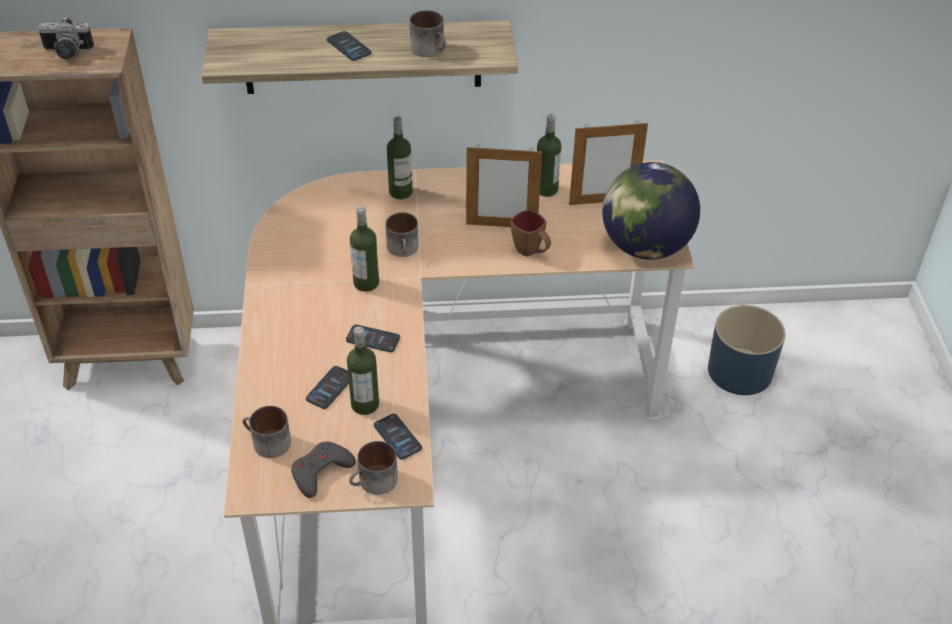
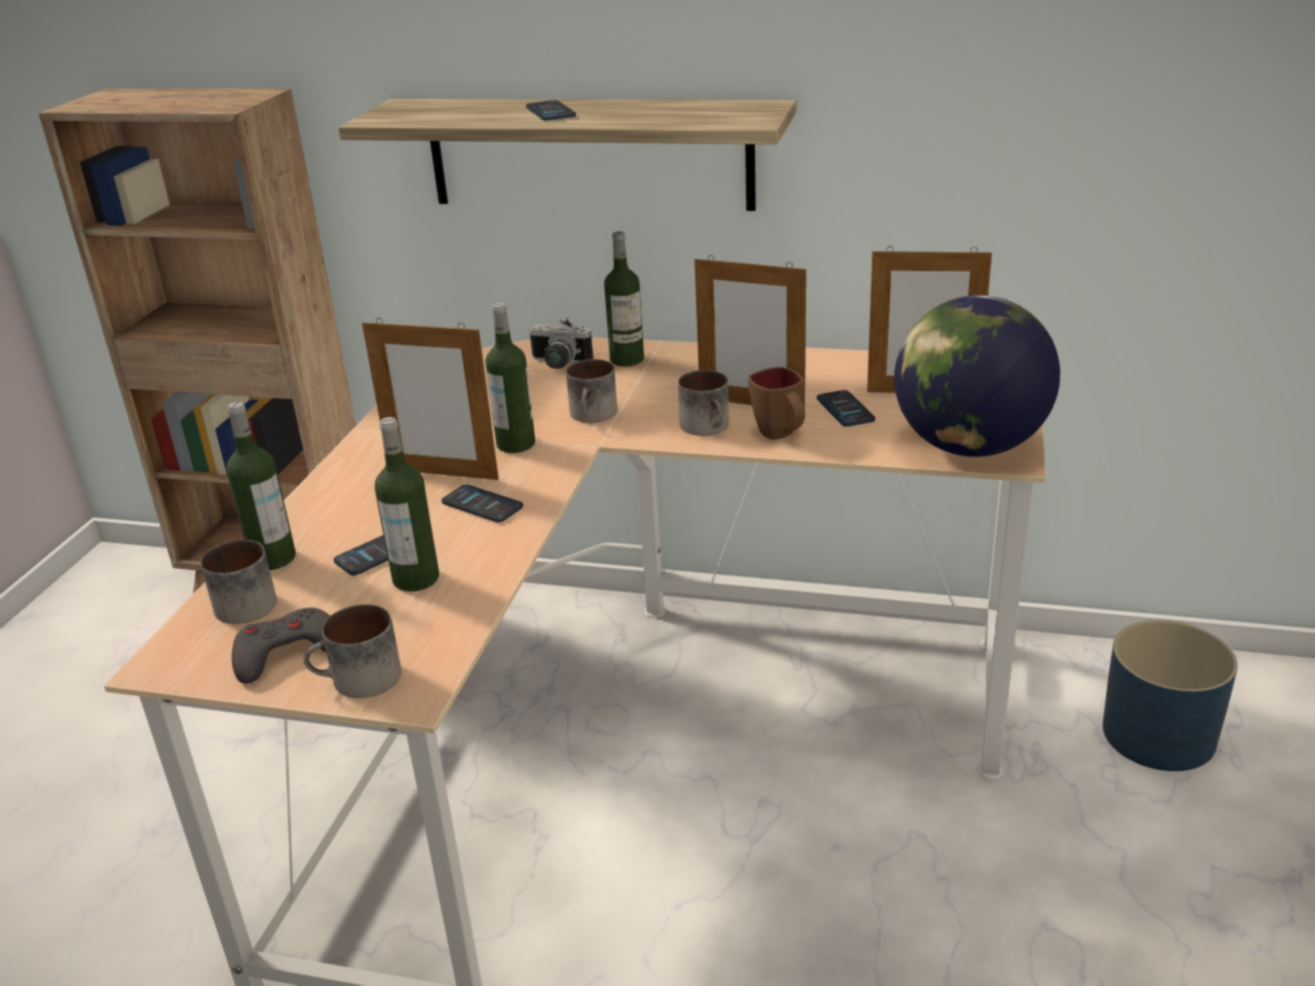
camera: 20 degrees right, 15 degrees down
(67, 53) = (192, 101): camera -> camera (558, 364)
(332, 316) = (443, 474): none -> picture frame
(397, 437) = (436, 626): phone -> phone (845, 410)
(431, 49) = (661, 116): mug -> mug (709, 427)
(546, 189) = (839, 373): bottle -> bottle (273, 558)

